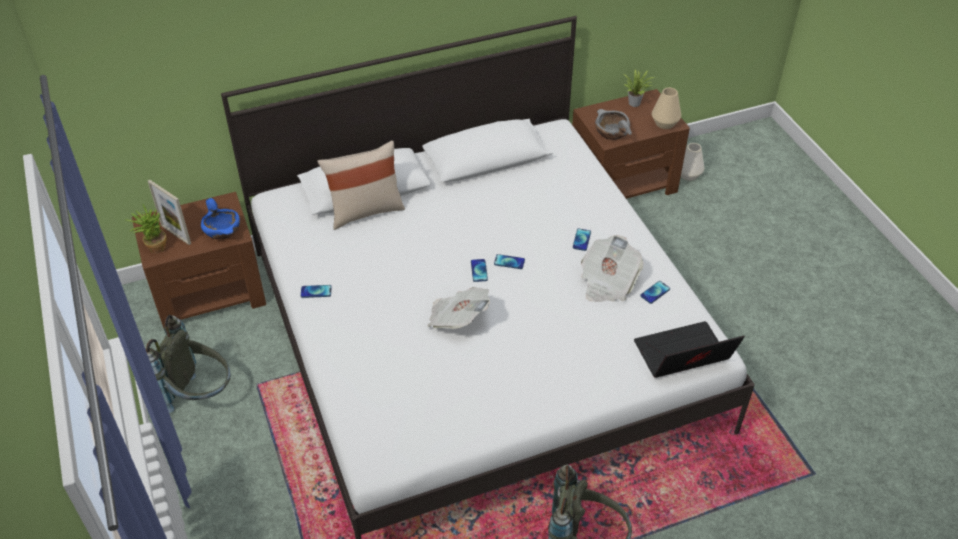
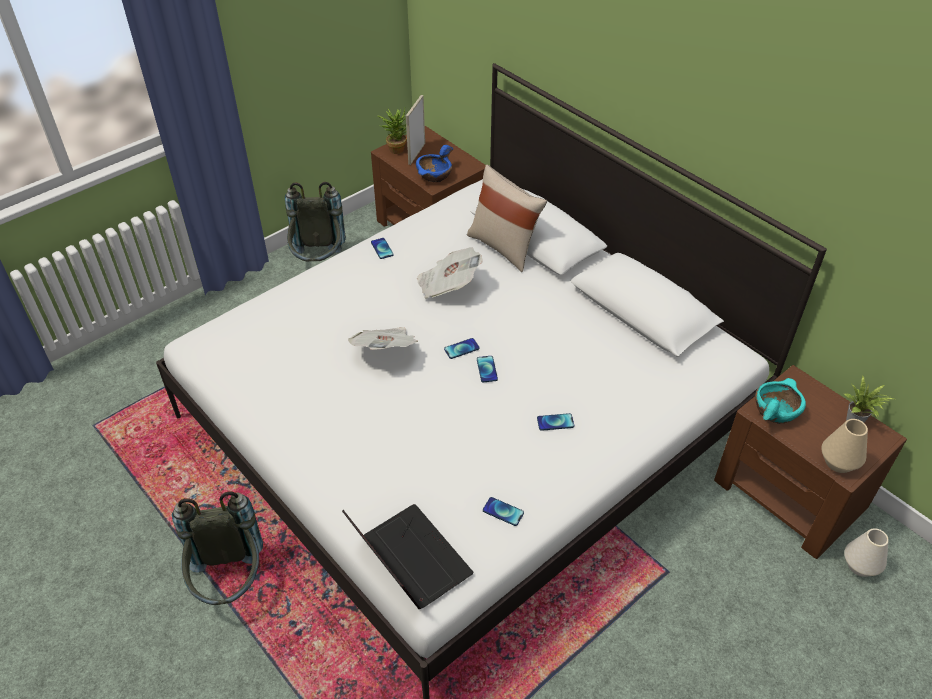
camera: 70 degrees right, 0 degrees up
(607, 282) = (498, 462): newspaper -> newspaper (448, 285)
(611, 133) = (775, 411): grey bowl -> turquoise bowl

